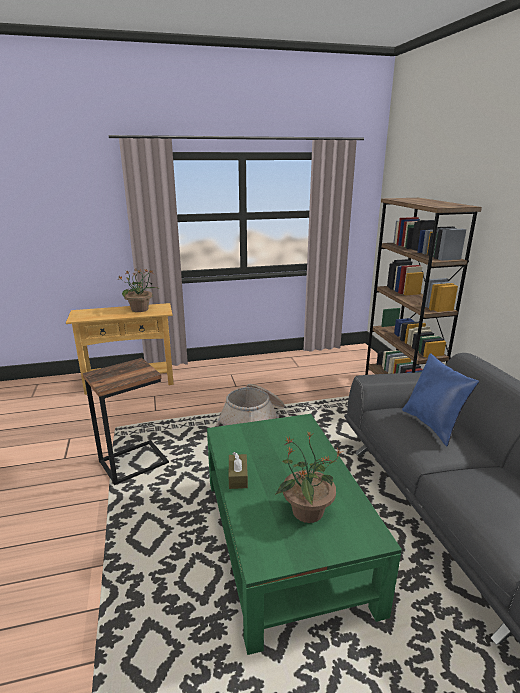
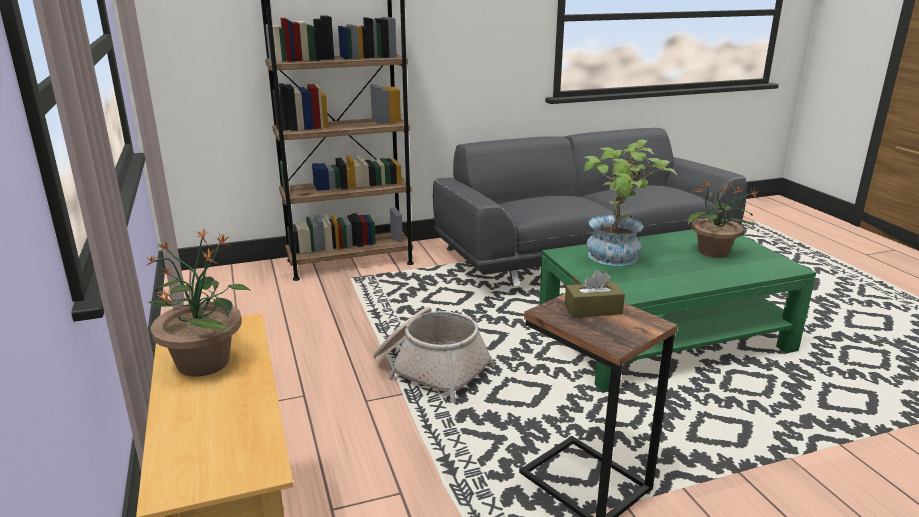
camera: 95 degrees left, 0 degrees up
(238, 477) = (694, 282): brown tissue box -> brown tissue box (593, 309)
(291, 445) = (617, 259): none -> potted plant
(433, 425) = (549, 198): blue pillow -> none

